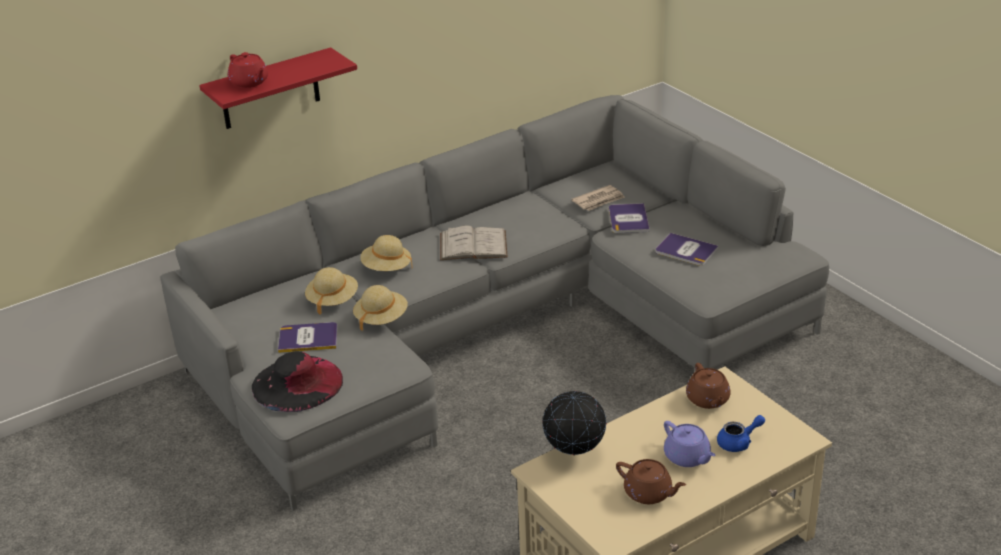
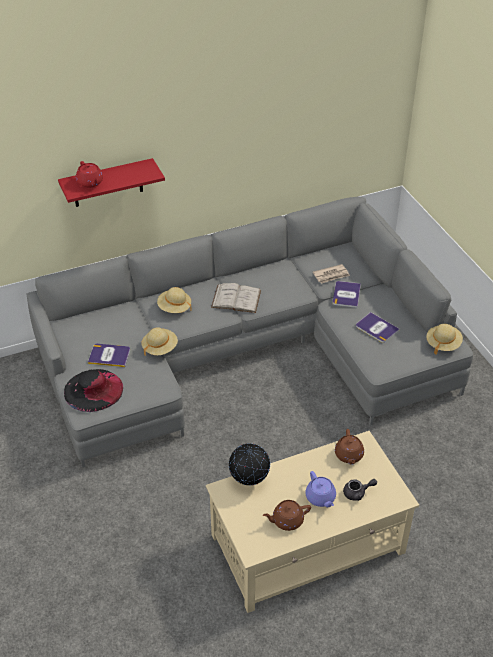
camera: 10 degrees right, 10 degrees up
(332, 300) = (133, 327): beige hat -> beige hat (443, 344)
(649, 493) = (287, 520): brown teapot -> brown teapot turned 120 degrees clockwise
(738, 442) = (357, 493): blue teapot -> grey teapot

